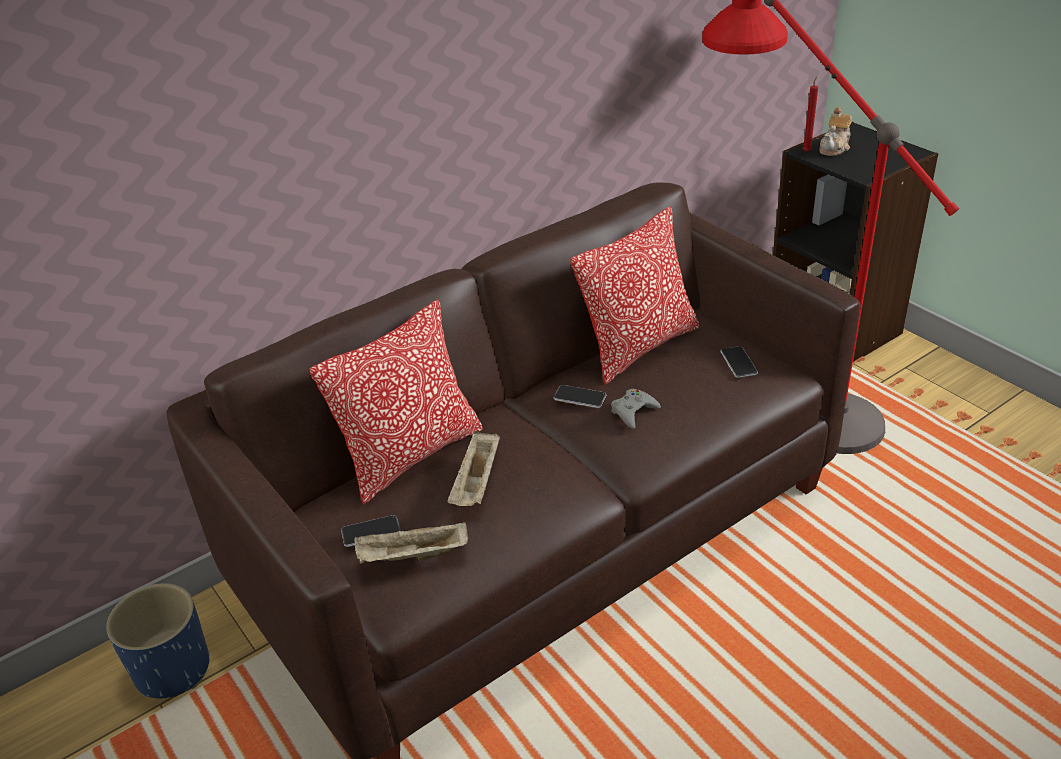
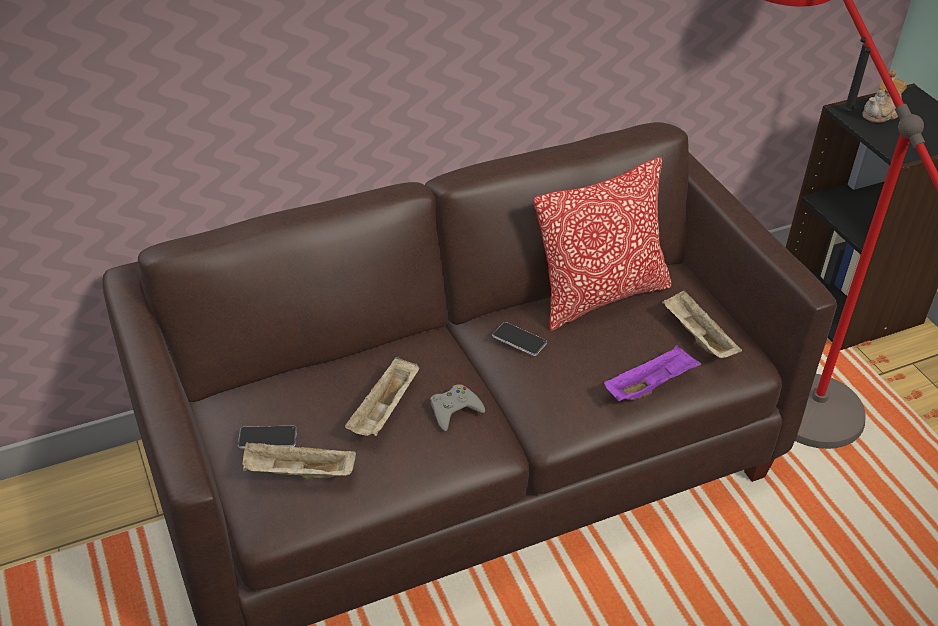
camera: 10 degrees right, 5 degrees up
(173, 669) = (79, 515): blue planter -> none
(411, 455) = (332, 365): pillow -> none
(633, 412) = (567, 368): grey game controller -> grey game controller (454, 410)
(713, 411) = (650, 386): none -> purple tray
(738, 363) = (696, 337): phone -> beige tray
(807, 151) = (849, 111): red candle -> black candle

